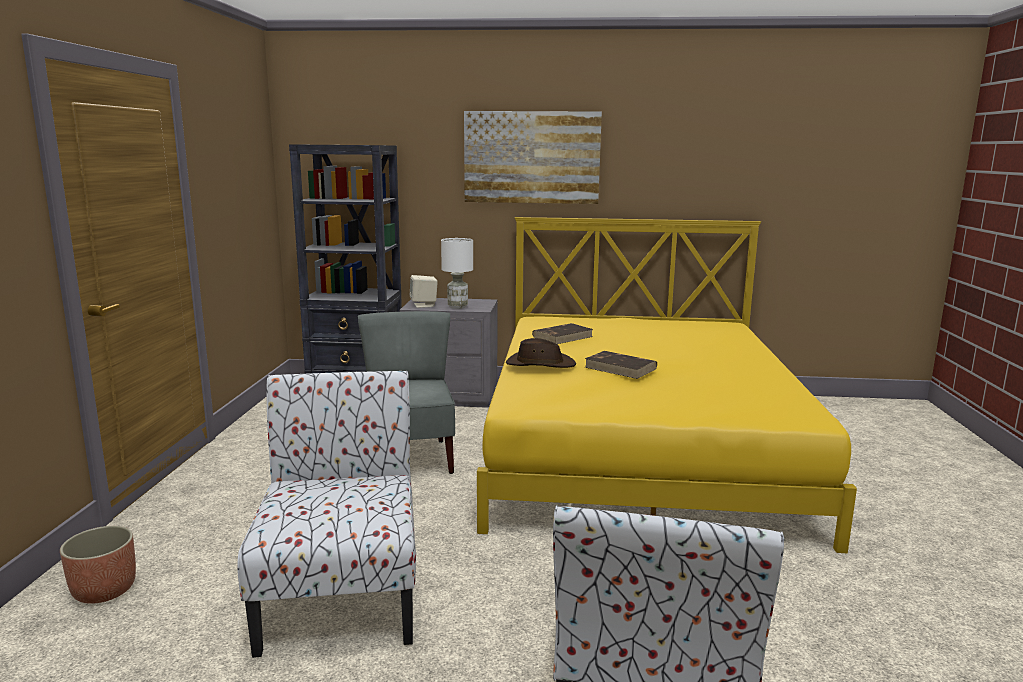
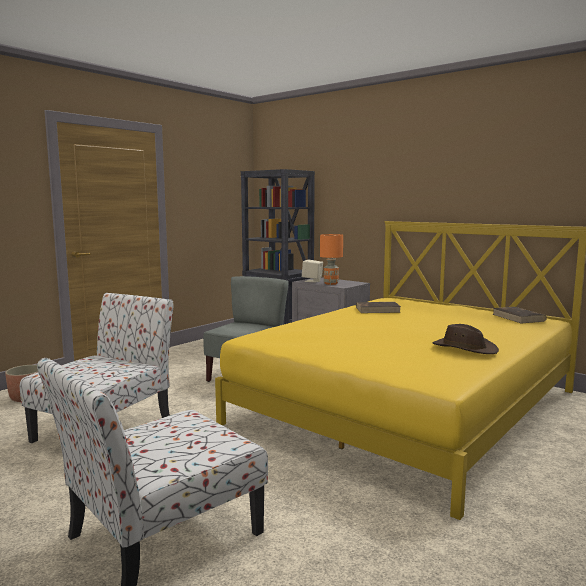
camera: 35 degrees right, 5 degrees down
(458, 307) = (331, 284): white table lamp -> orange table lamp
(531, 157) = (400, 176): picture -> none
(540, 364) = (317, 320): brown hat -> brown hat (464, 348)
(621, 368) = (366, 330): brown book -> brown book (518, 318)

